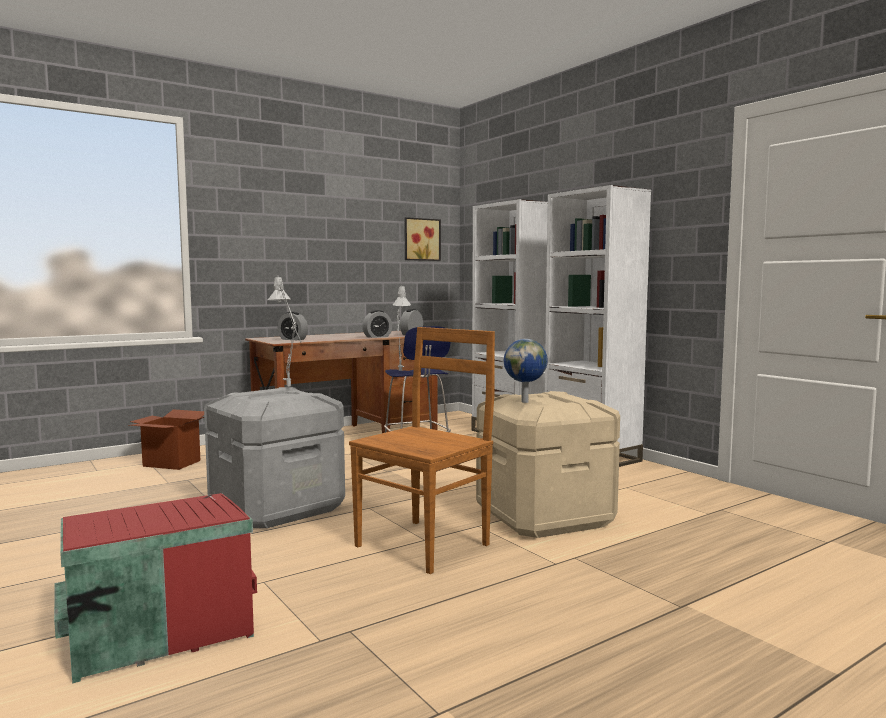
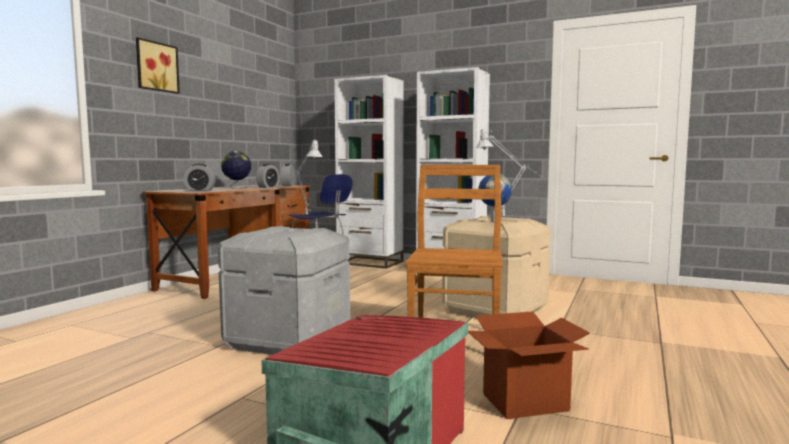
camera: 30 degrees left, 0 degrees up
(171, 463) = (100, 322): cardboard box -> cardboard box (524, 402)
(290, 389) = (287, 227): grey table lamp -> grey table lamp (507, 217)
(342, 337) = (237, 188): none -> globe
(421, 239) = (271, 106): picture -> picture (156, 67)

